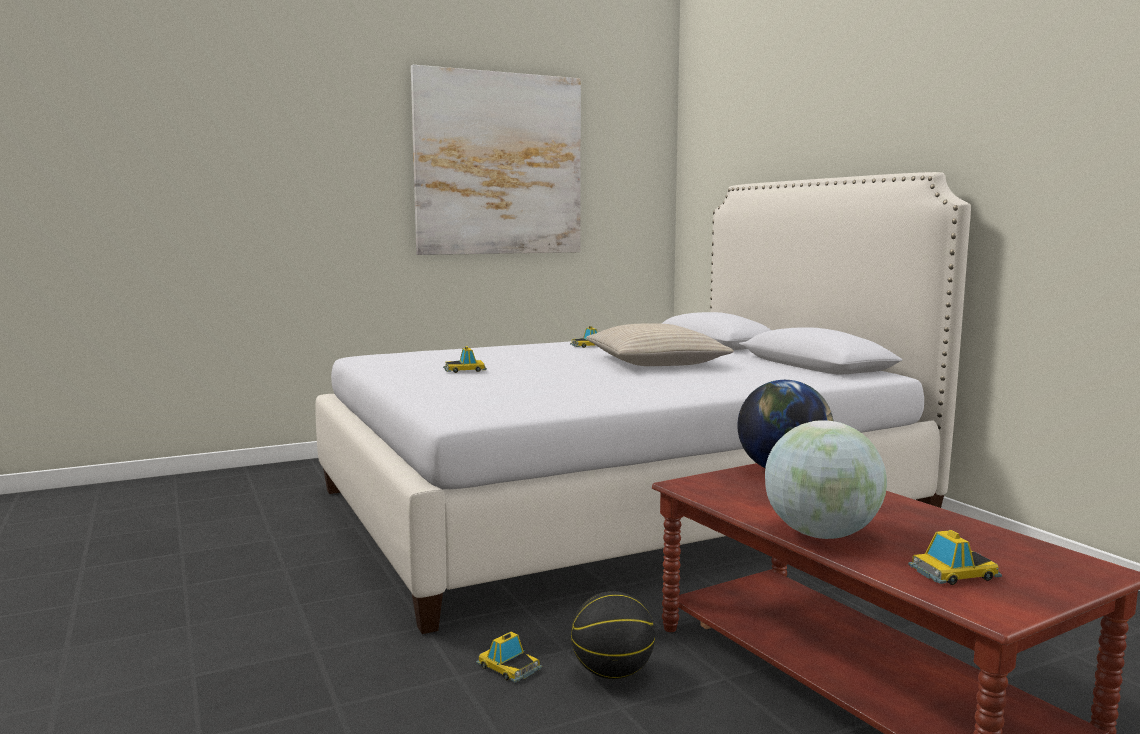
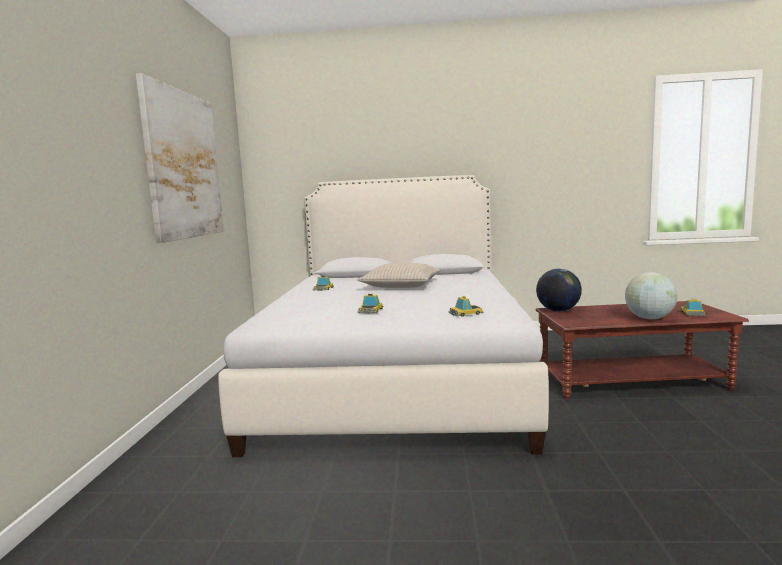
camera: 60 degrees left, 0 degrees up
(509, 667) = (592, 438): toy car -> toy car (465, 313)
(612, 673) = (606, 417): basketball -> none

